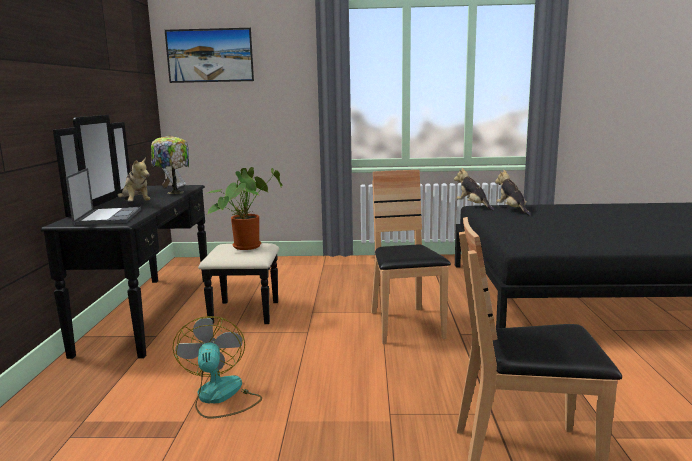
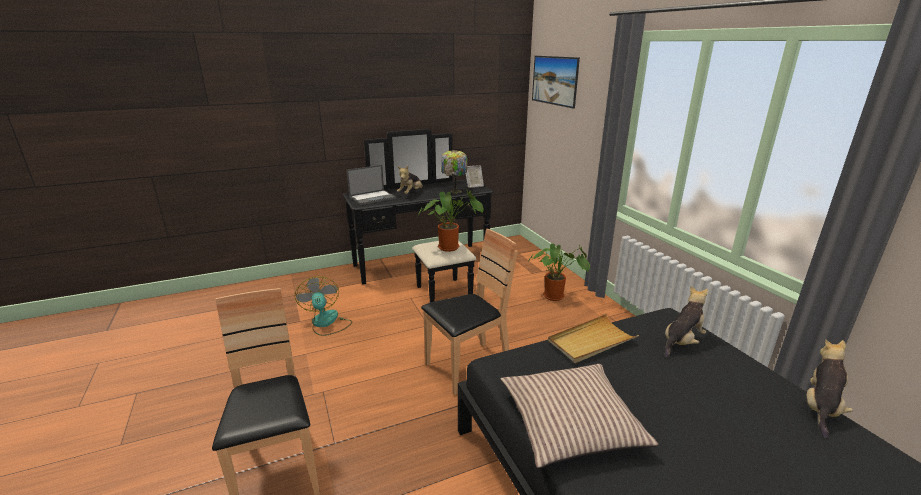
camera: 65 degrees right, 10 degrees up
(220, 397) = (326, 323): fan -> fan turned 75 degrees counterclockwise
(323, 270) = (556, 296): none -> potted plant
(473, 206) = (668, 313): plush toy -> plush toy (820, 408)
(501, 224) = (591, 341): none -> beige tray
(599, 242) = (571, 423): none -> pillow

